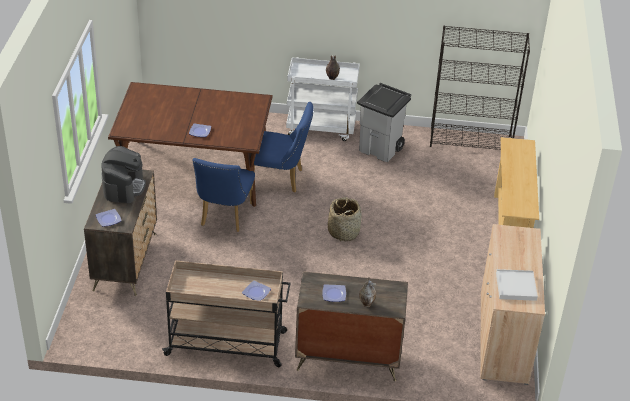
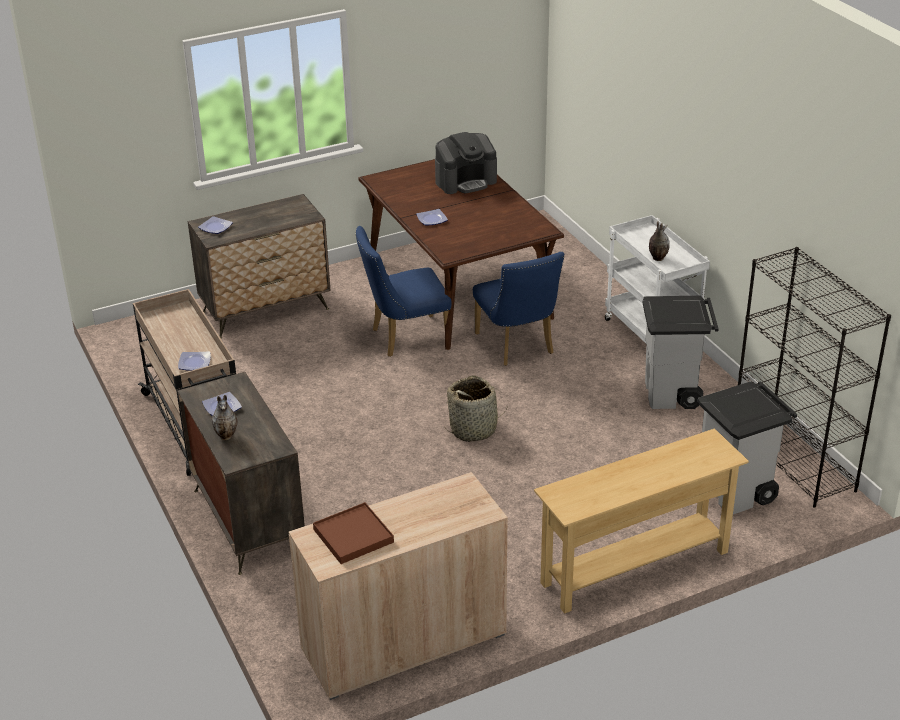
camera: 60 degrees right, 5 degrees down
(124, 187) = (278, 214): coffee machine -> coffee machine (466, 181)
(479, 170) = (737, 492): none -> grey trash can
(515, 286) = (353, 536): white tray -> brown tray

